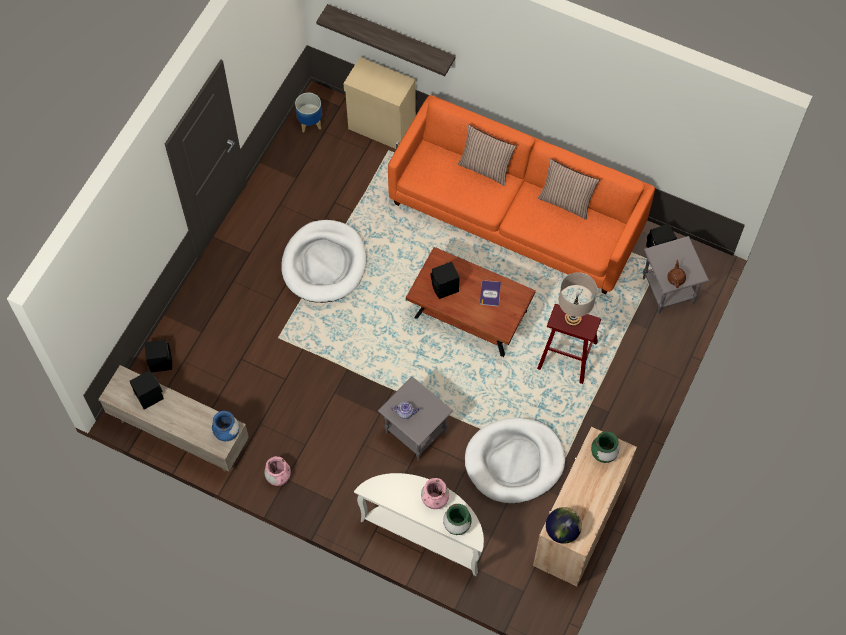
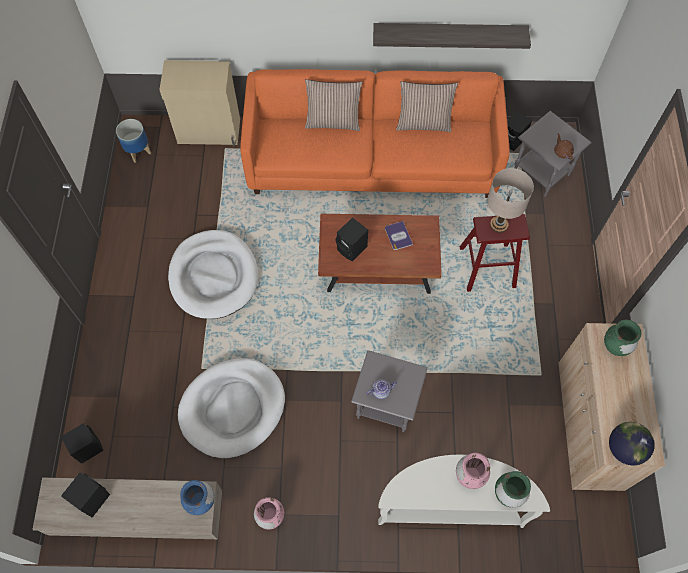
camera: 25 degrees left, 0 degrees up
(391, 37) = (191, 18): shelf -> shelf (449, 34)
(514, 462) = (495, 391): white dog bed -> white dog bed (233, 408)

